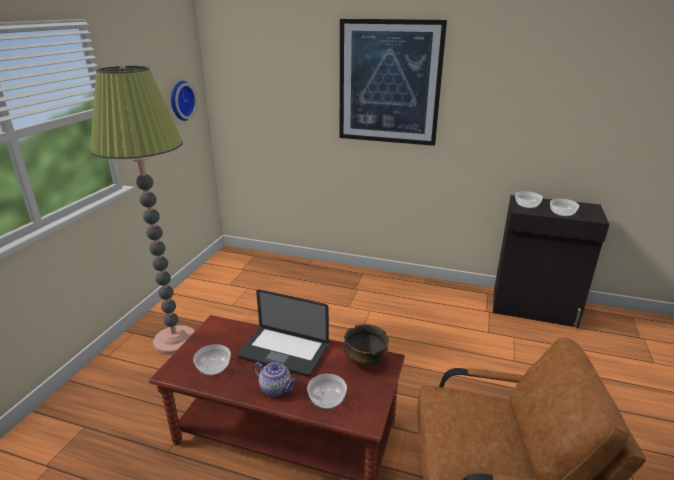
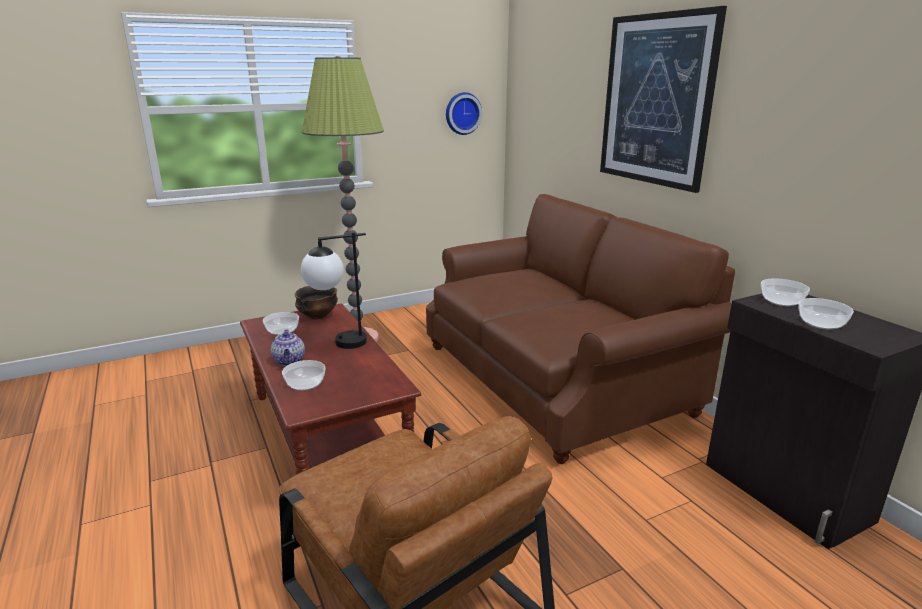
camera: 45 degrees right, 5 degrees down
(283, 352) = (338, 344): laptop -> table lamp
(358, 300) = (554, 378): none -> brown sofa
(364, 360) = (380, 378): bowl -> bowl (317, 316)

